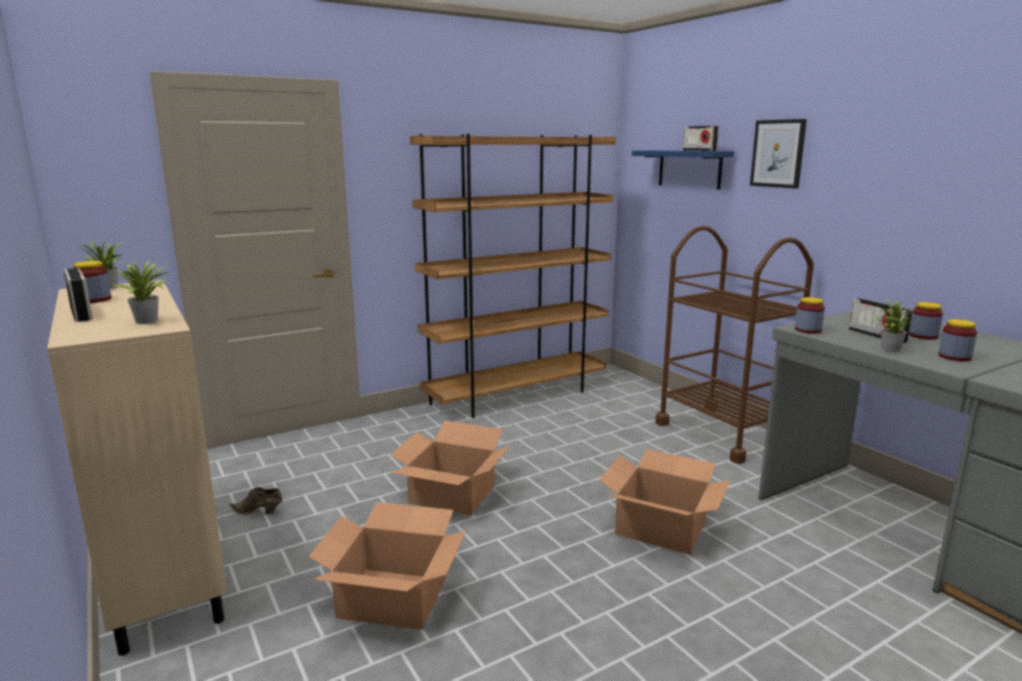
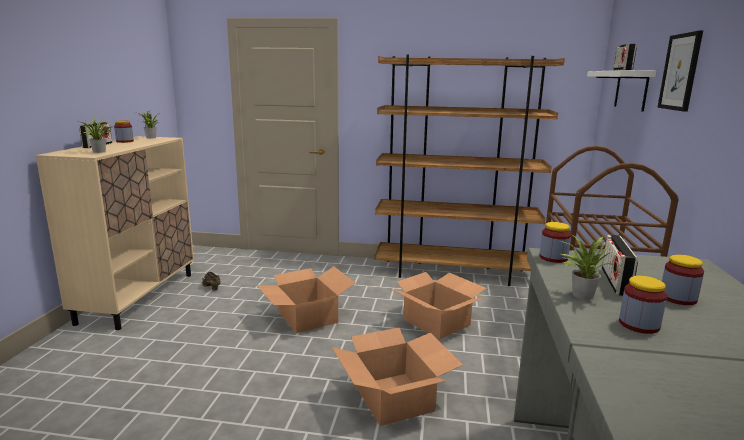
camera: 40 degrees right, 0 degrees up
(392, 597) = (188, 355): cardboard box -> cardboard box (436, 322)
(689, 169) = (631, 90): blue shelf -> white shelf

